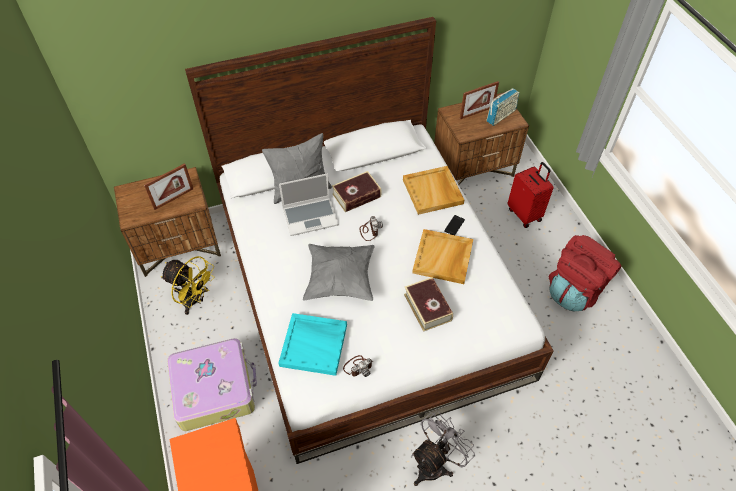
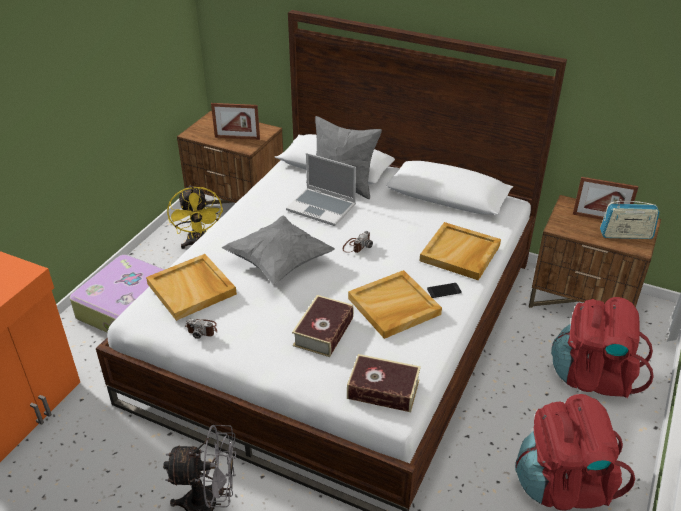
camera: 45 degrees right, 15 degrees down
(314, 345) = (192, 289): turquoise tray -> beige tray
(356, 195) = (383, 216): book -> book (383, 389)
(525, 214) = (593, 375): red suitcase -> red backpack

